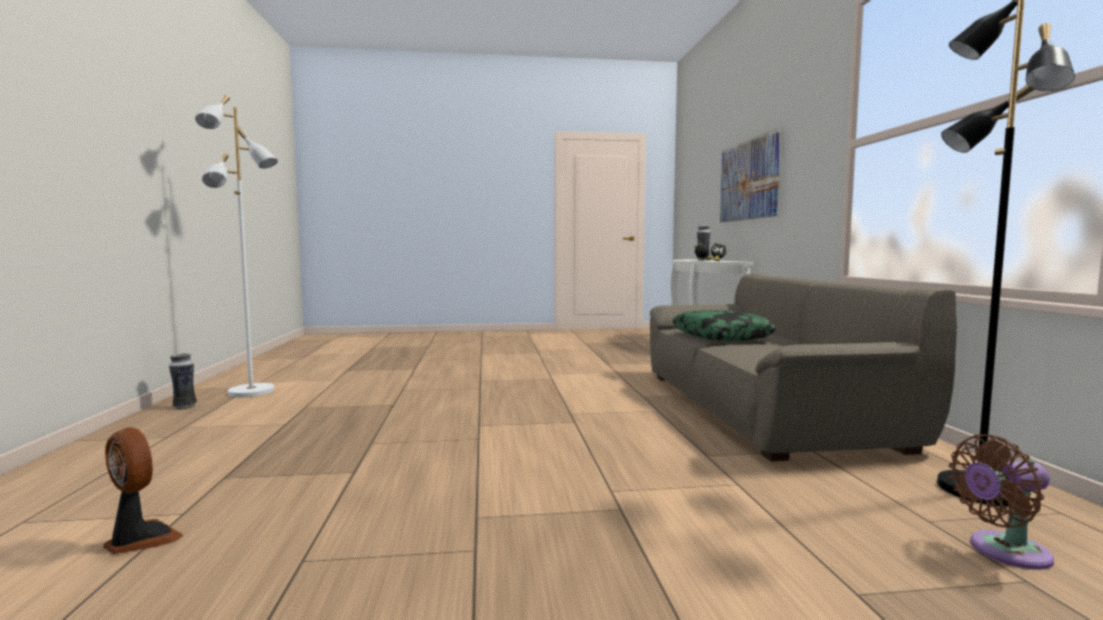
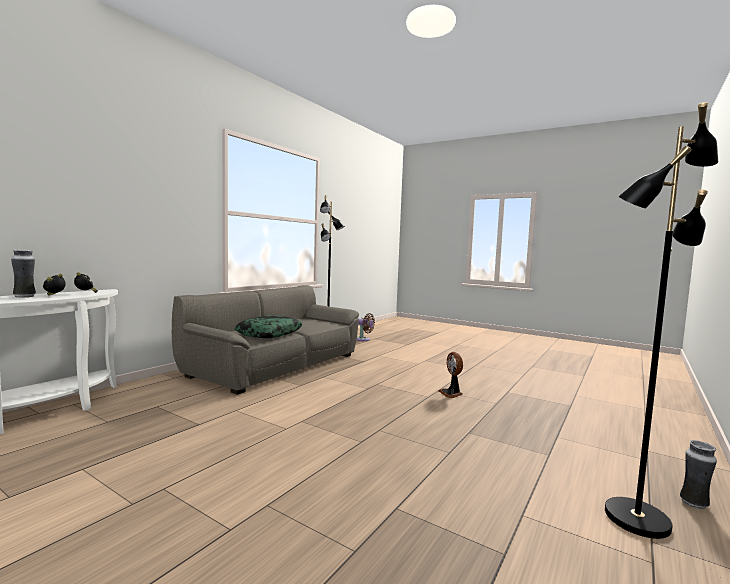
camera: 140 degrees left, 0 degrees up
(140, 540) = (582, 390): fan -> fan (451, 393)
(252, 392) = (635, 517): white floor lamp -> black floor lamp
(749, 180) = (87, 204): picture -> none

